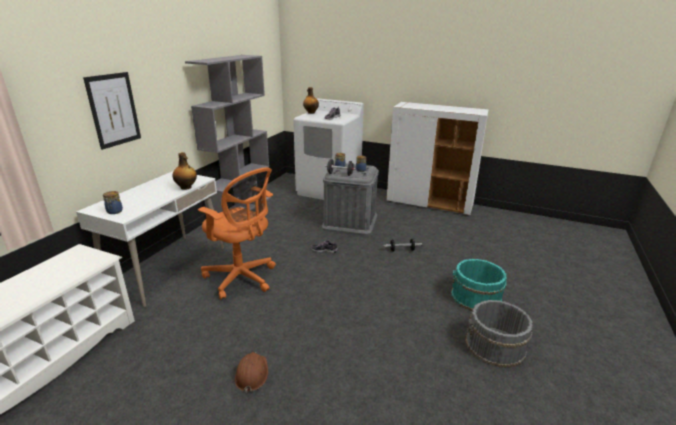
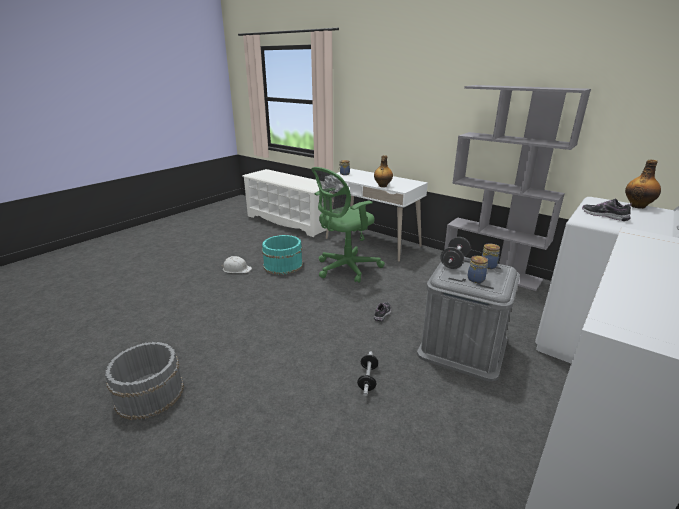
camera: 105 degrees right, 0 degrees up
(114, 110) = (396, 113): picture -> none
(242, 278) = (345, 268): orange office chair -> green office chair
(251, 374) = (236, 269): brown hard hat -> white hard hat
(475, 297) = (226, 415): turquoise bucket -> turquoise bucket (282, 265)

